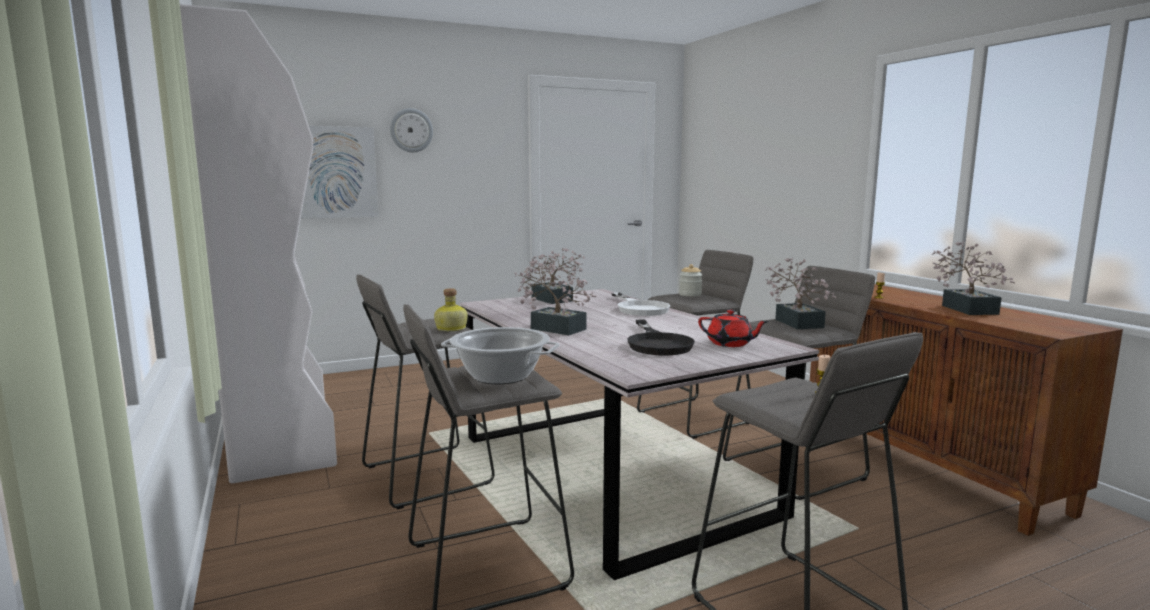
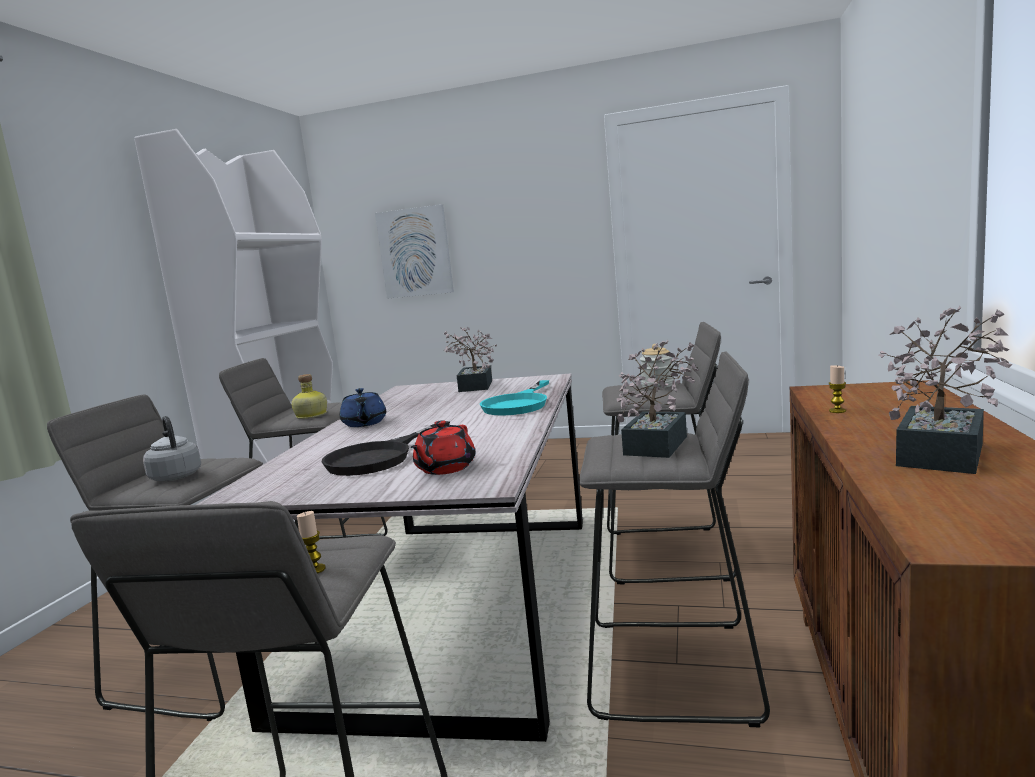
camera: 40 degrees right, 0 degrees up
(411, 130) = (479, 201): wall clock -> none
(500, 376) = (175, 476): cooking pot -> grey kettle
(553, 328) = (364, 423): potted plant -> blue teapot
(639, 308) = (519, 404): white frying pan -> turquoise frying pan
(730, 344) = (444, 468): red teapot -> red teapot turned 45 degrees clockwise

